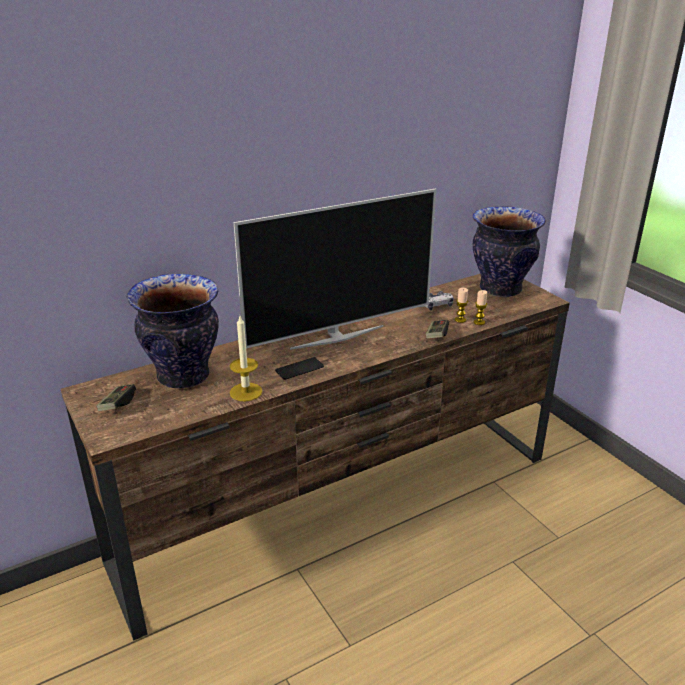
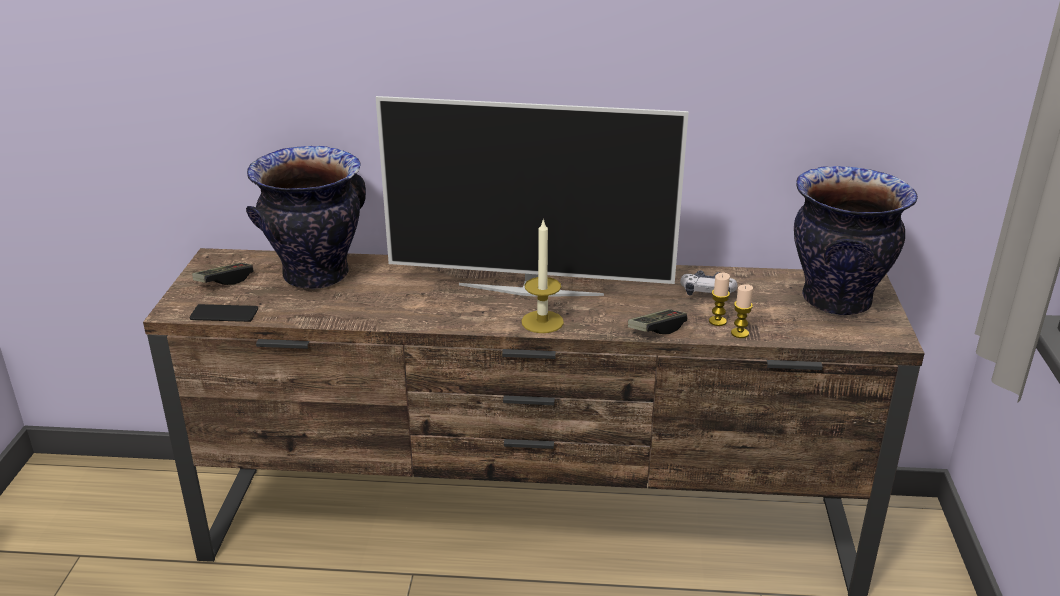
camera: 35 degrees right, 0 degrees up
(246, 392) = (352, 314): candle -> candle (542, 322)
(299, 369) = (439, 310): phone -> phone (224, 314)

